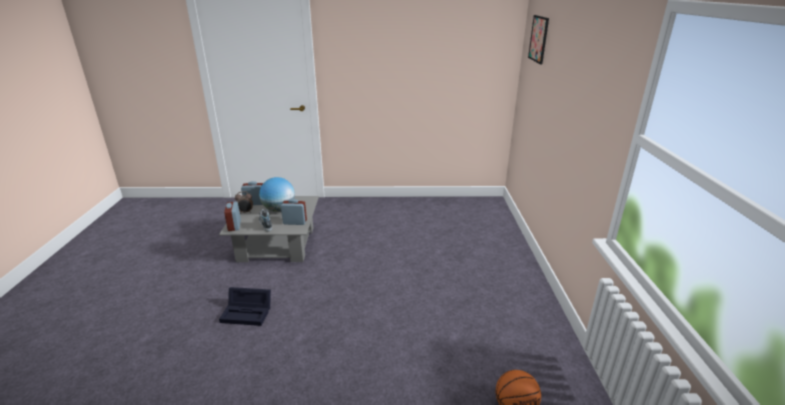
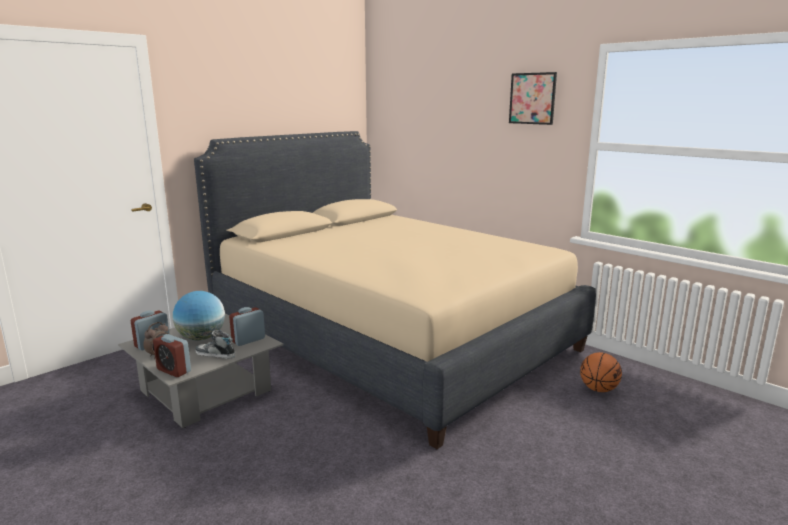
camera: 45 degrees left, 10 degrees down
(248, 312) = (293, 456): black storage box -> none
(429, 259) = (389, 336): none -> beige bed
(538, 39) = (403, 101): picture -> picture (532, 98)

